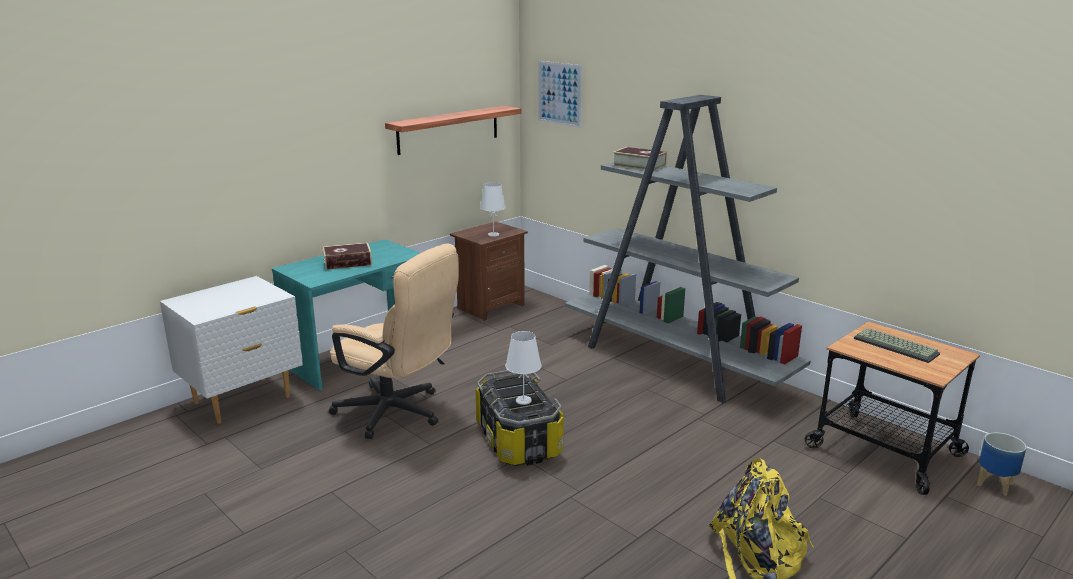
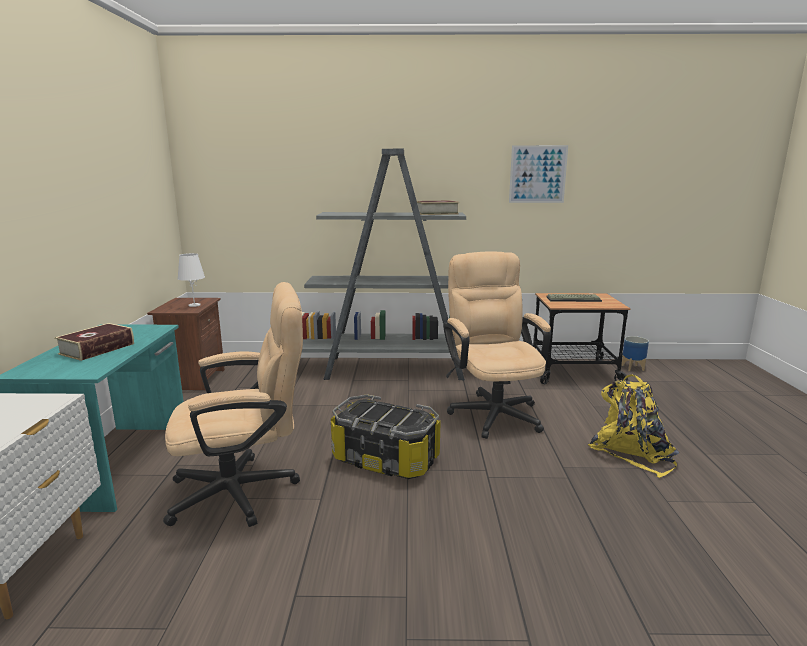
camera: 45 degrees left, 5 degrees down
(448, 129) = (132, 202): shelf -> none
(523, 400) = (396, 416): white table lamp -> none
(559, 93) = (226, 167): picture -> picture (538, 174)
(639, 165) = (345, 213): book -> book (436, 213)
(689, 447) = (492, 411): none -> beige office chair

